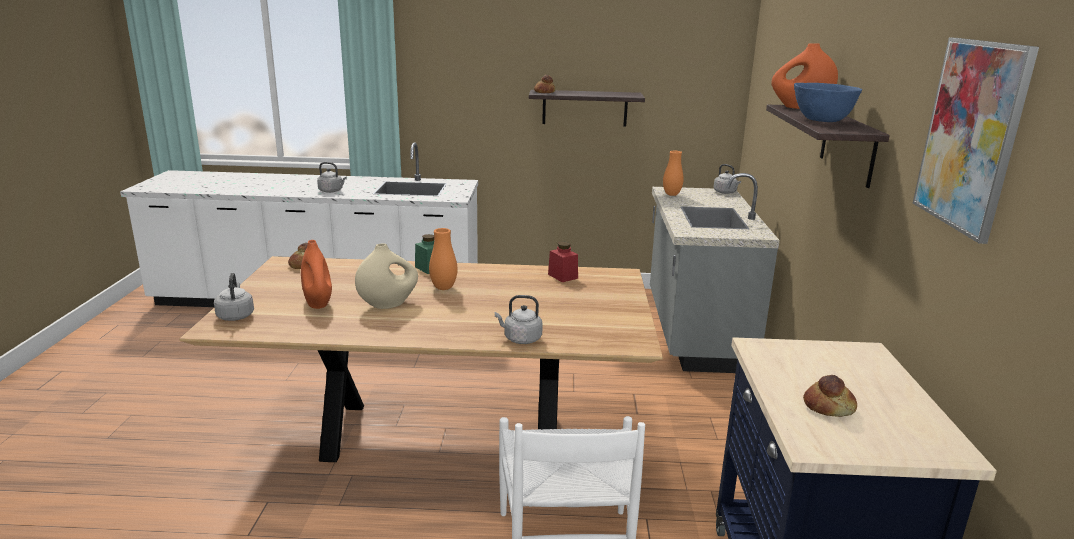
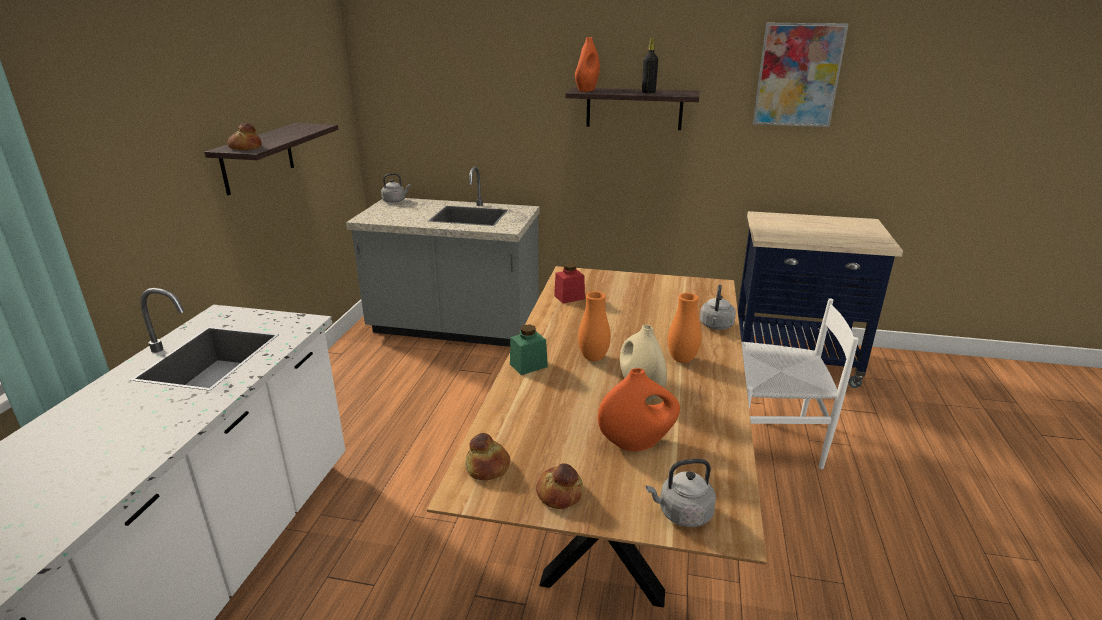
camera: 80 degrees left, 5 degrees up
(332, 191) = (145, 434): grey kettle -> none
(671, 194) = (385, 219): orange vase -> orange vase (682, 359)
(821, 120) = (648, 92): blue bowl -> black bottle
(828, 406) = (837, 234): bread -> bread (559, 493)

